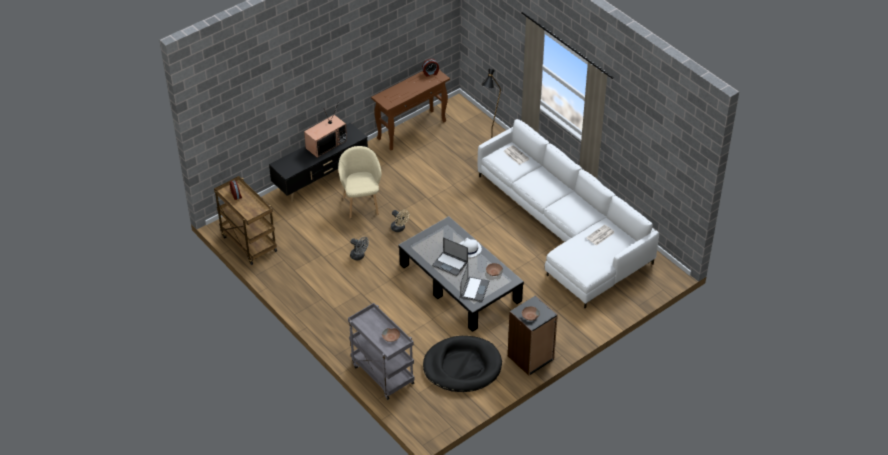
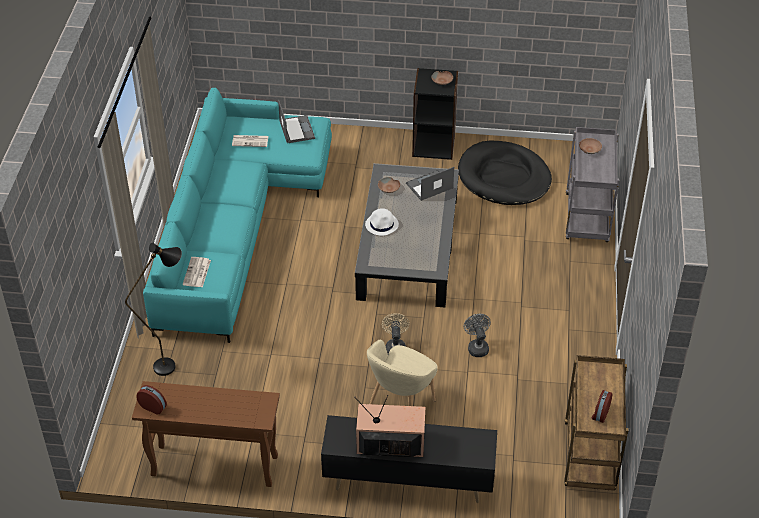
camera: 135 degrees left, 0 degrees up
(450, 264) = (420, 223): laptop -> laptop (296, 129)
(565, 229) = (235, 224): white sofa -> turquoise sofa

